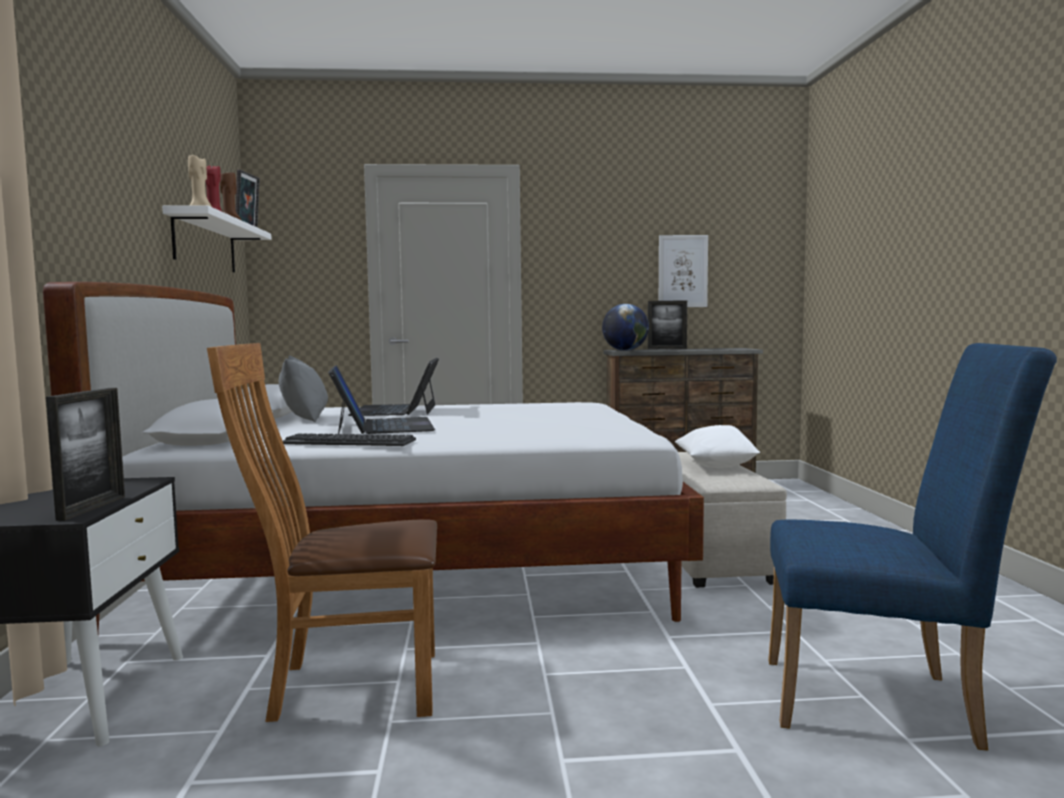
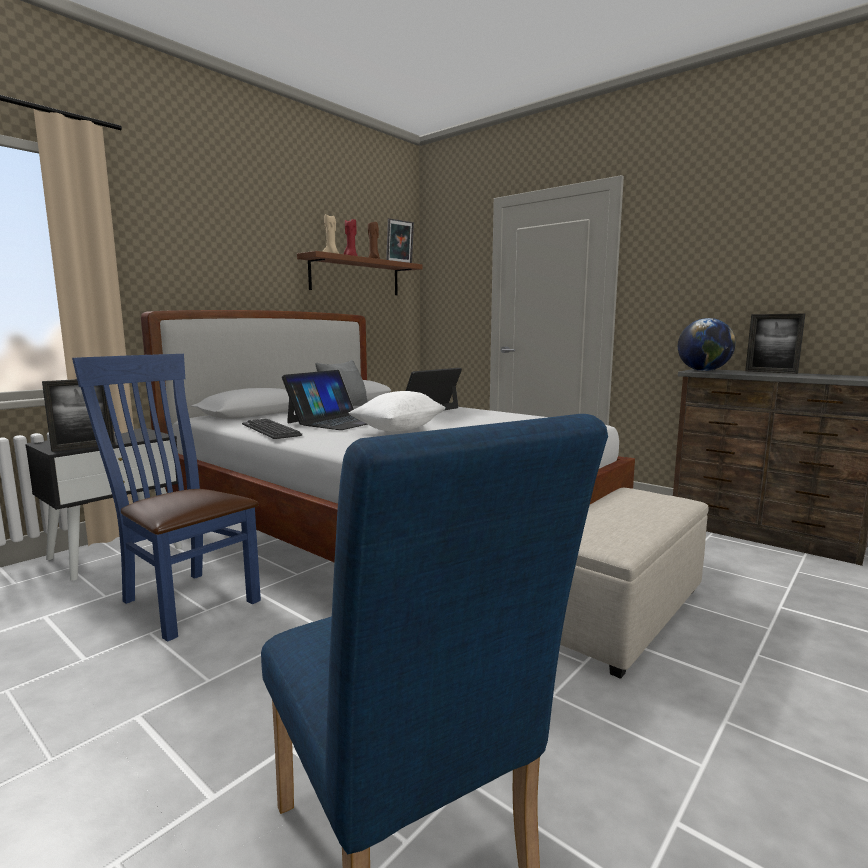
camera: 45 degrees right, 5 degrees up
(205, 244) = (355, 276): white shelf -> brown shelf
(345, 686) = (184, 599): brown chair -> blue chair
(682, 271) = (811, 276): picture -> none
(716, 466) = (629, 518): white pillow -> white pillow (398, 430)

